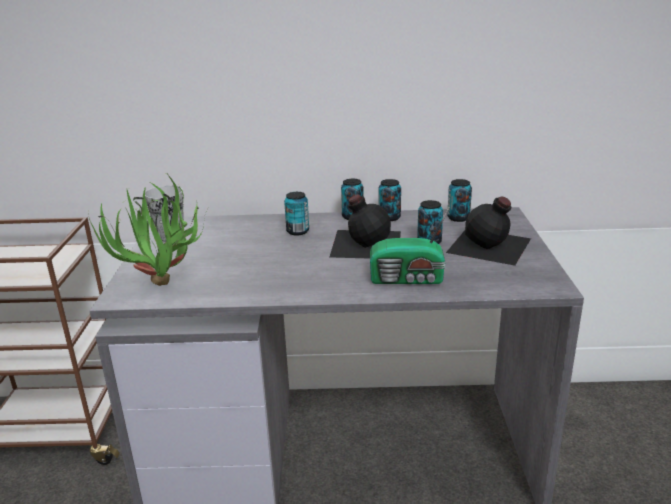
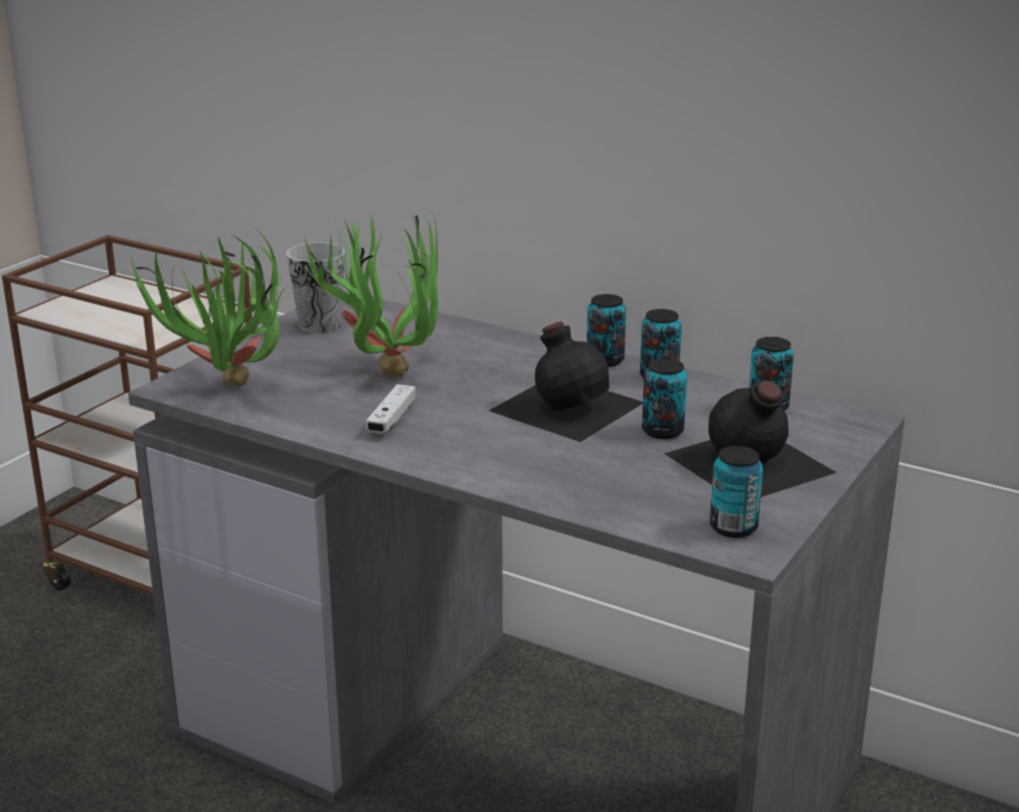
camera: 30 degrees right, 0 degrees up
(240, 252) = (383, 369): none -> potted plant
(283, 277) = (391, 419): none -> white game controller
(297, 231) = (495, 361): can -> can (733, 527)
(409, 279) = (552, 474): radio -> none

